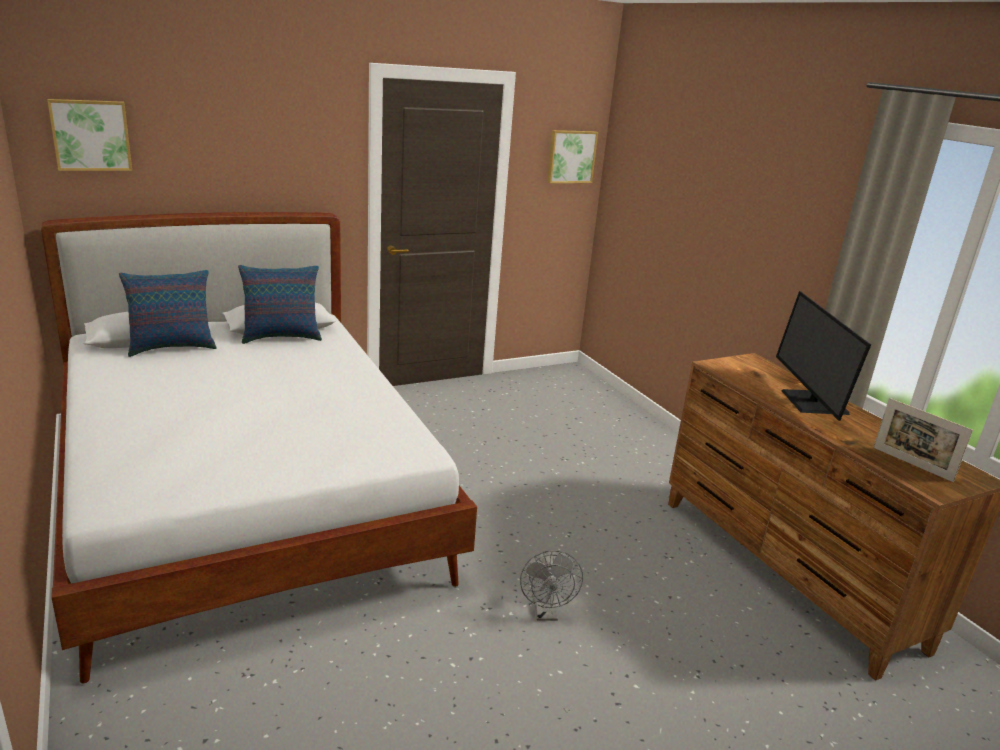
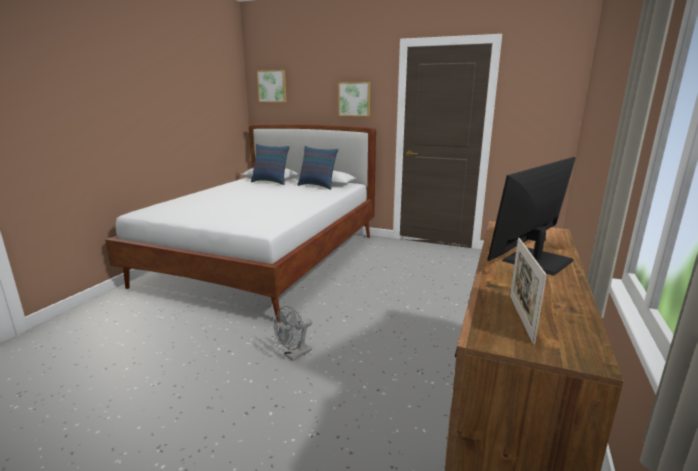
camera: 50 degrees right, 5 degrees down
(570, 156) = (551, 93): picture -> picture (354, 99)

